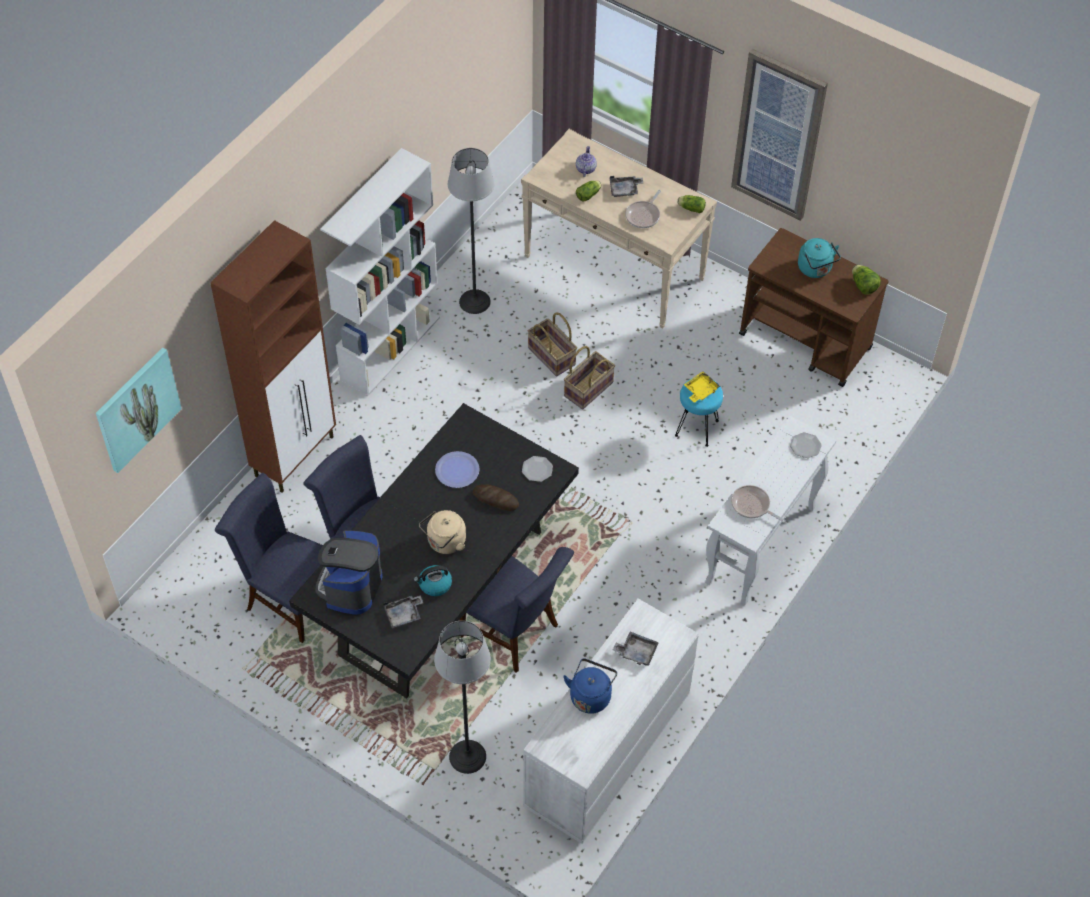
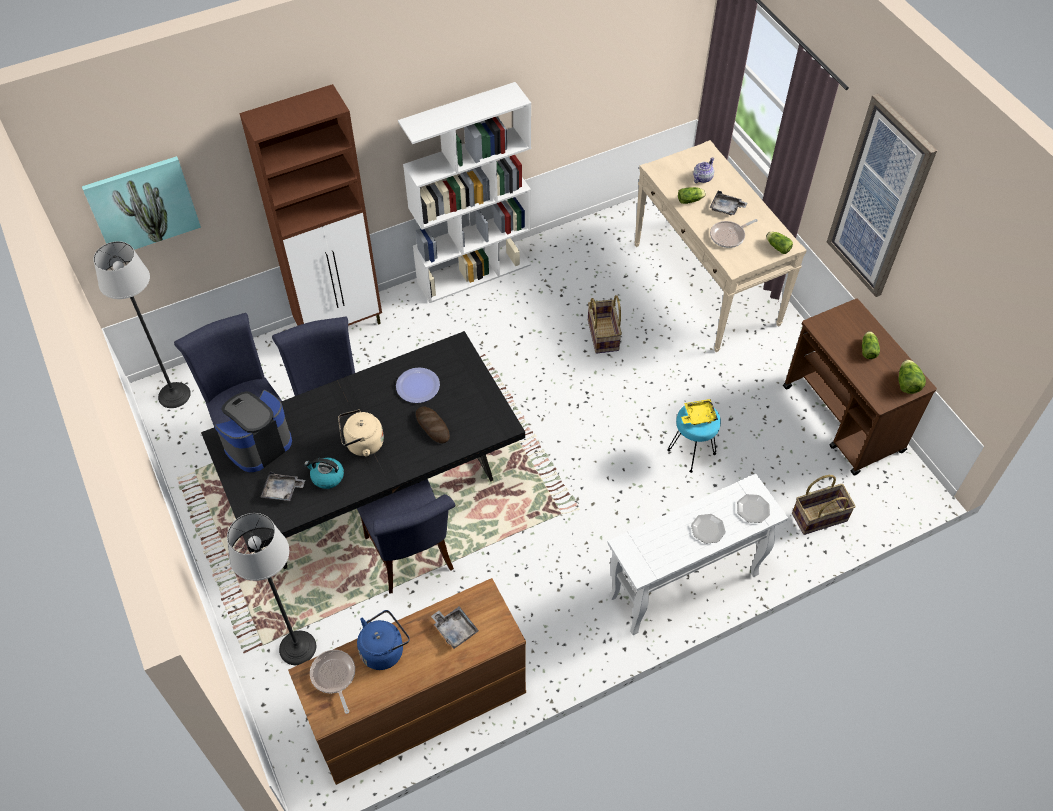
camera: 30 degrees right, 0 degrees up
(475, 301) = (568, 264): floor lamp -> floor lamp (174, 395)
(537, 469) = (487, 416): plate -> plate (708, 529)
(588, 388) = (616, 375): basket -> basket (819, 516)
(606, 752) = (417, 708): white dresser -> brown dresser
(752, 506) = (663, 542): frying pan -> frying pan (334, 676)
(816, 269) = (868, 349): turquoise kettle -> lettuce

